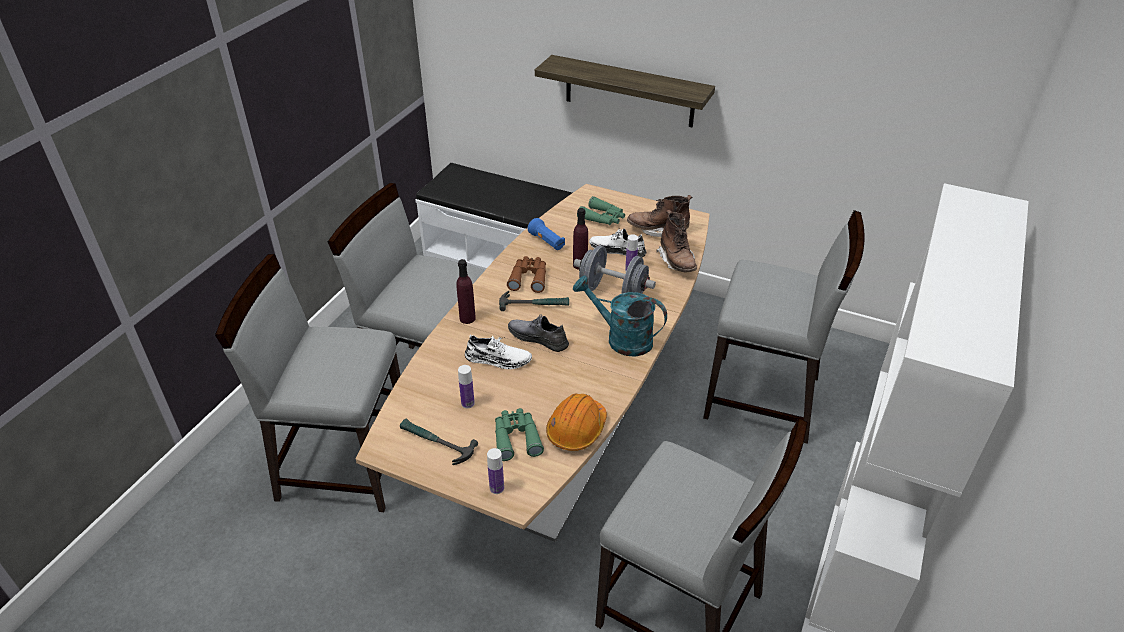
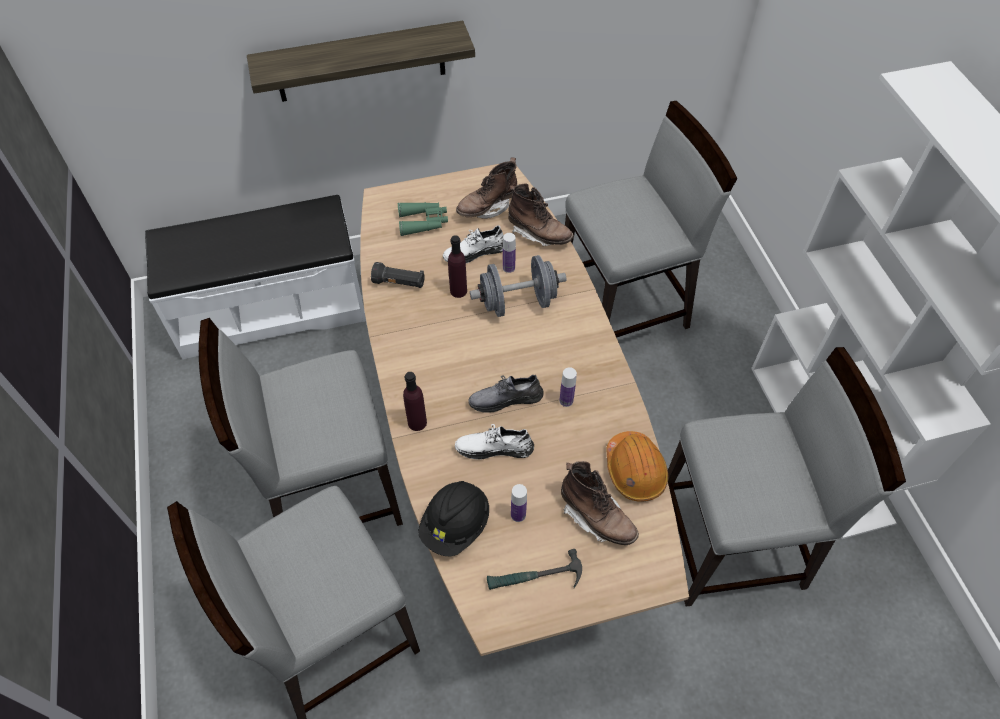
camera: 40 degrees left, 15 degrees up
(423, 384) = (455, 525): none -> black hard hat
(497, 488) = (633, 580): bottle -> bottle (566, 401)
(498, 359) = (494, 447): white shoe -> white shoe turned 150 degrees counterclockwise
(516, 438) = (596, 517): green binoculars -> brown boot
(529, 278) = (426, 336): brown binoculars -> none
(534, 304) = (462, 363): hammer -> none
(547, 242) = (399, 283): blue flashlight -> black flashlight
(621, 338) = (576, 349): turquoise watering can -> none

